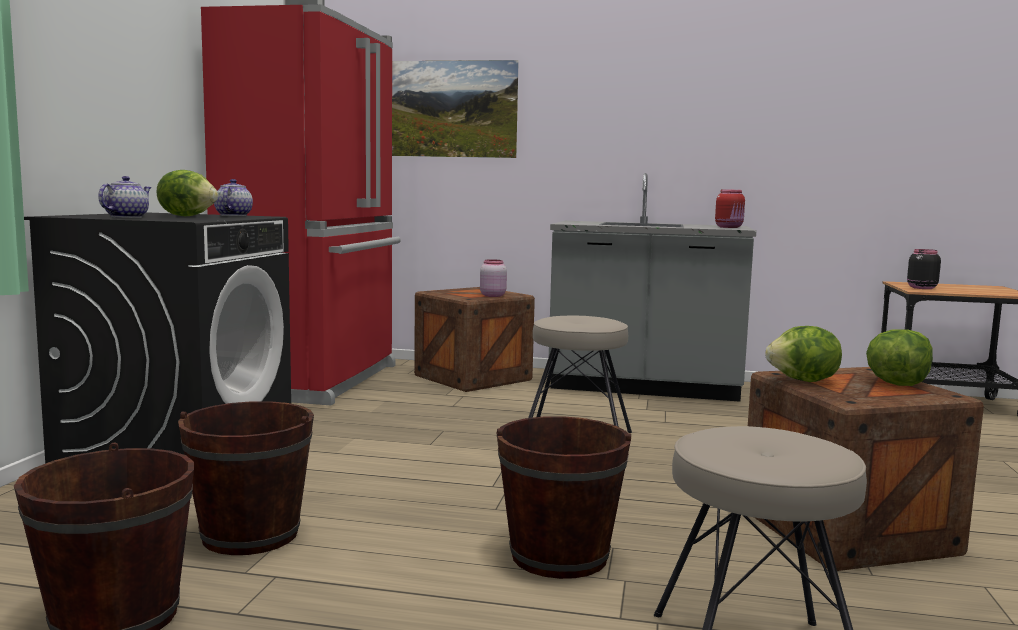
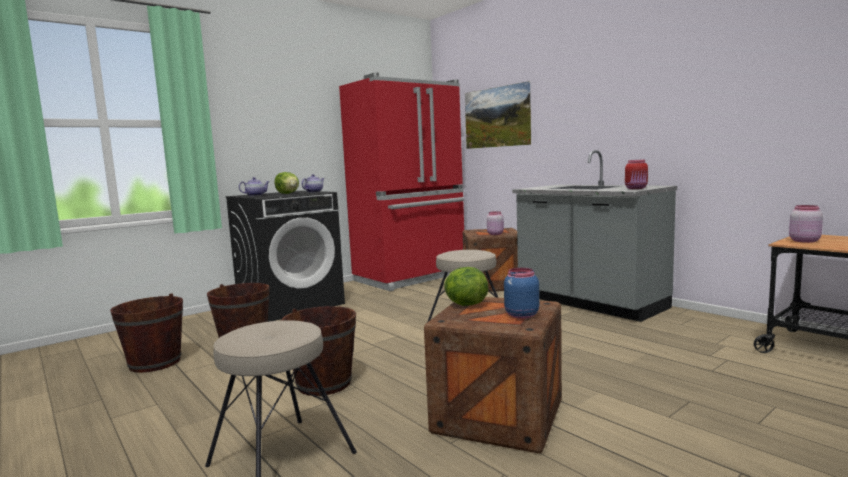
camera: 40 degrees right, 0 degrees up
(897, 384) = (520, 315): lettuce -> blue jar
(921, 288) = (803, 241): black jar -> pink jar

